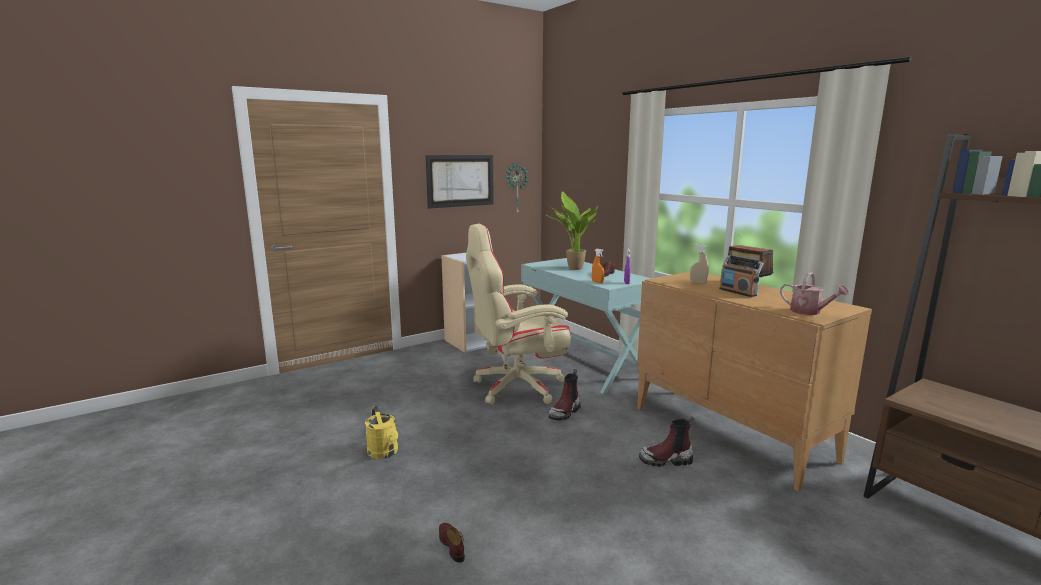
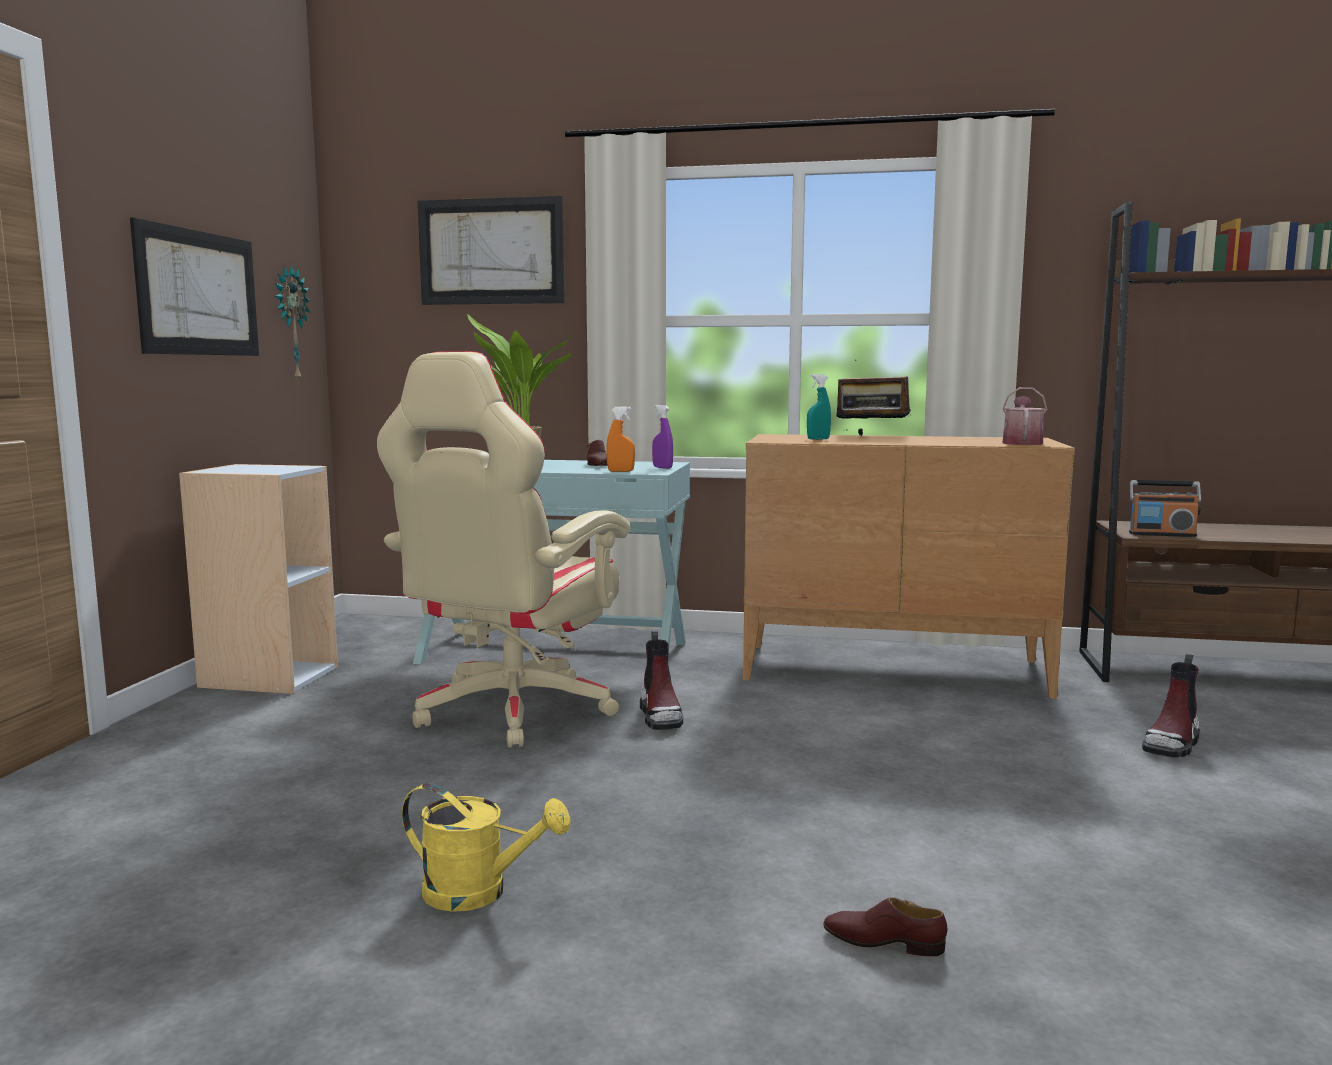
camera: 45 degrees left, 5 degrees down
(598, 154) = (491, 251): none -> picture
(666, 460) = (895, 720): boot -> boot (1172, 744)
(698, 283) = (818, 439): beige spray bottle -> turquoise spray bottle
(738, 292) = (894, 440): radio -> radio (1162, 534)
(809, 312) = (1022, 443): watering can -> watering can turned 75 degrees counterclockwise

